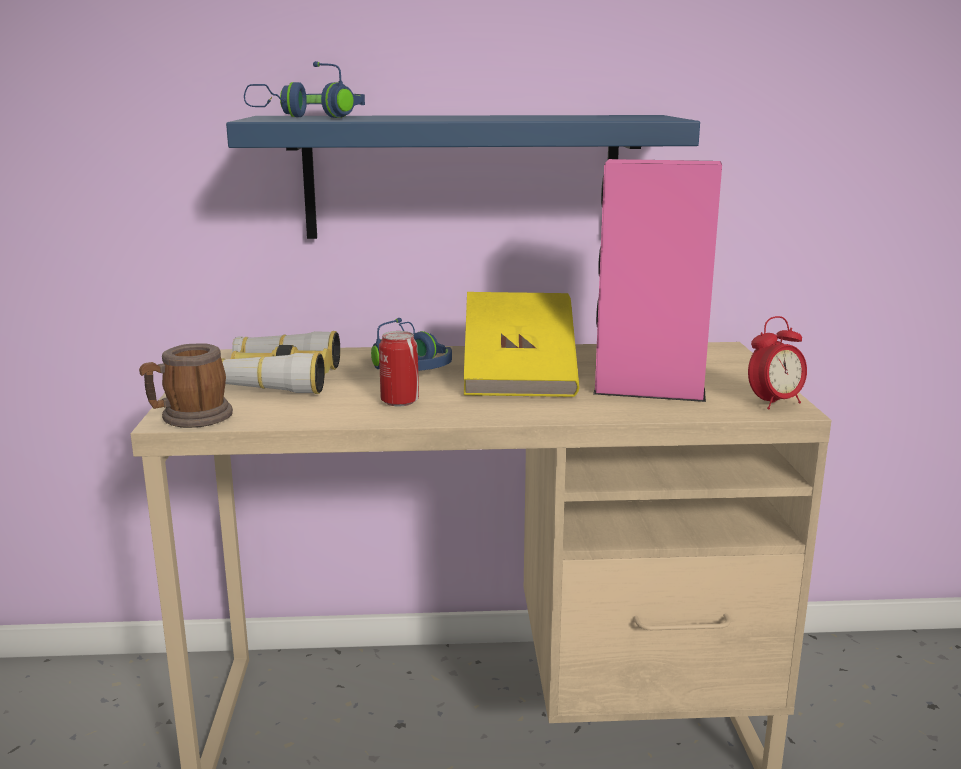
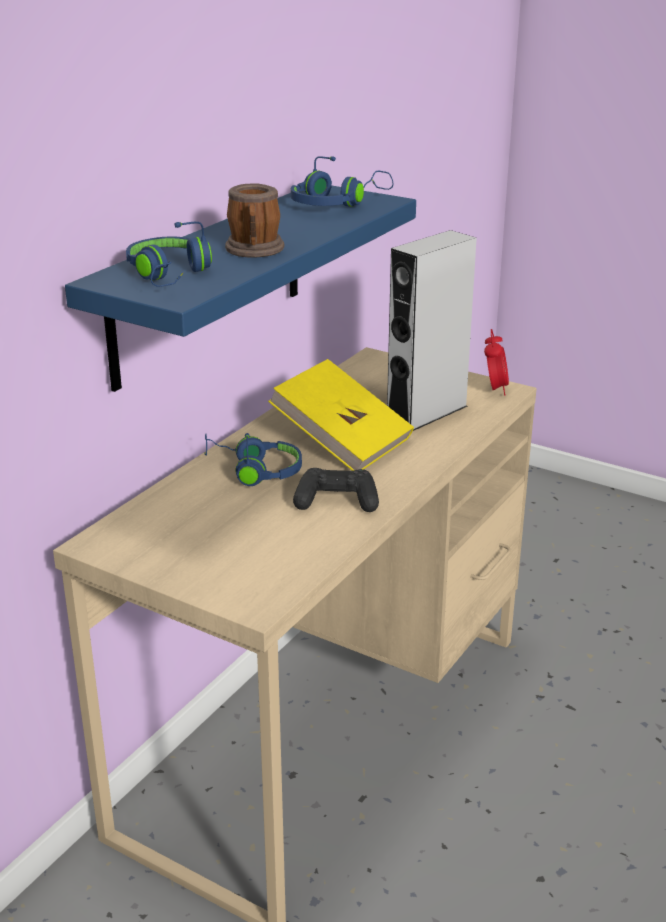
camera: 55 degrees left, 10 degrees up
(189, 418) = (263, 597): mug -> mug (255, 251)
(277, 379) = (210, 534): binoculars -> none
(399, 401) = (336, 501): can -> black game controller
(612, 116) = (336, 203): none -> blue headphones
(649, 391) = (426, 413): pink speaker -> grey speaker

